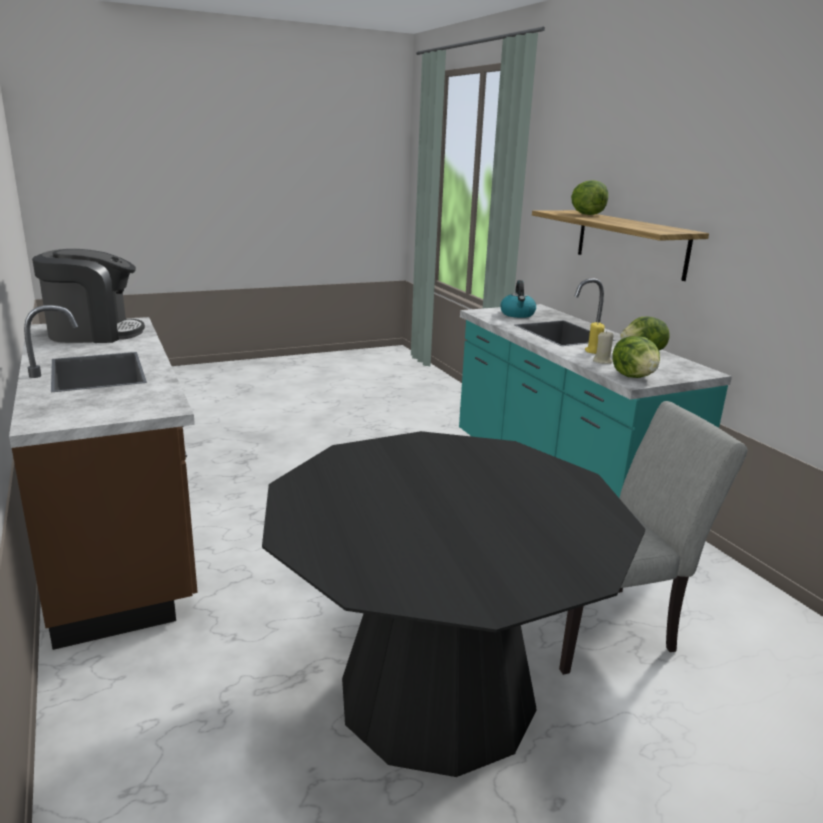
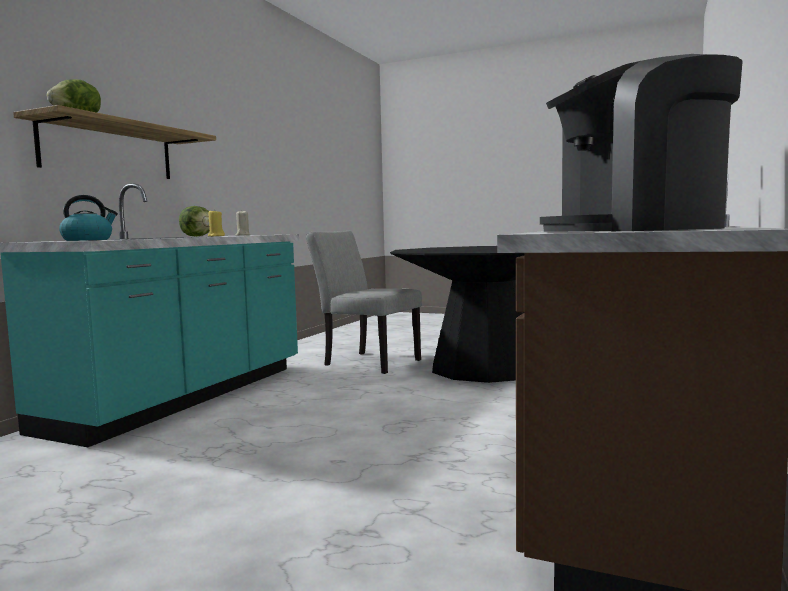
camera: 130 degrees left, 15 degrees down
(94, 333) = (634, 230): coffee machine -> coffee machine turned 45 degrees counterclockwise
(634, 376) = (268, 234): lettuce -> none

